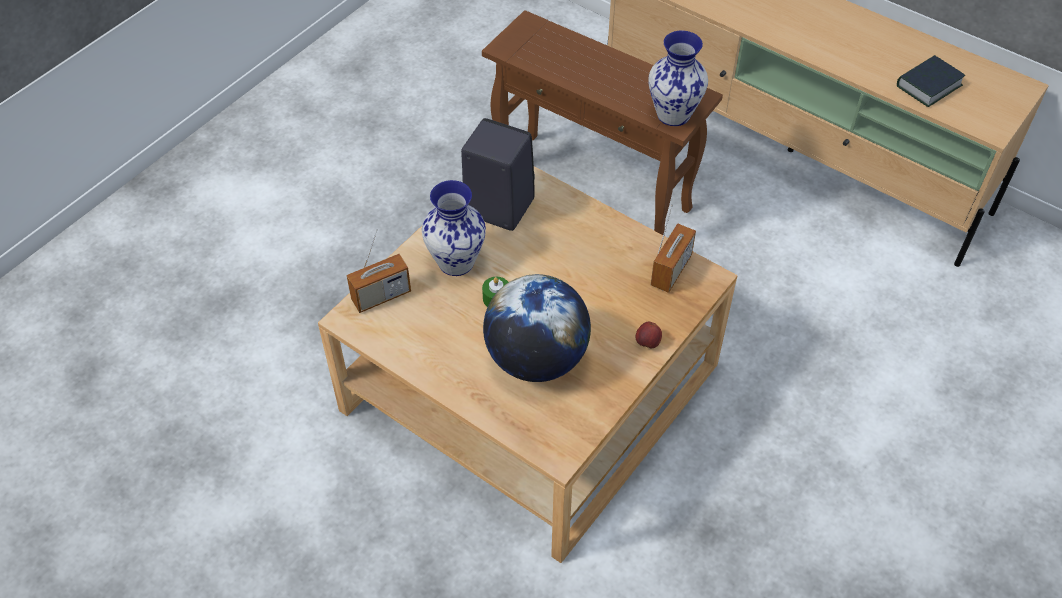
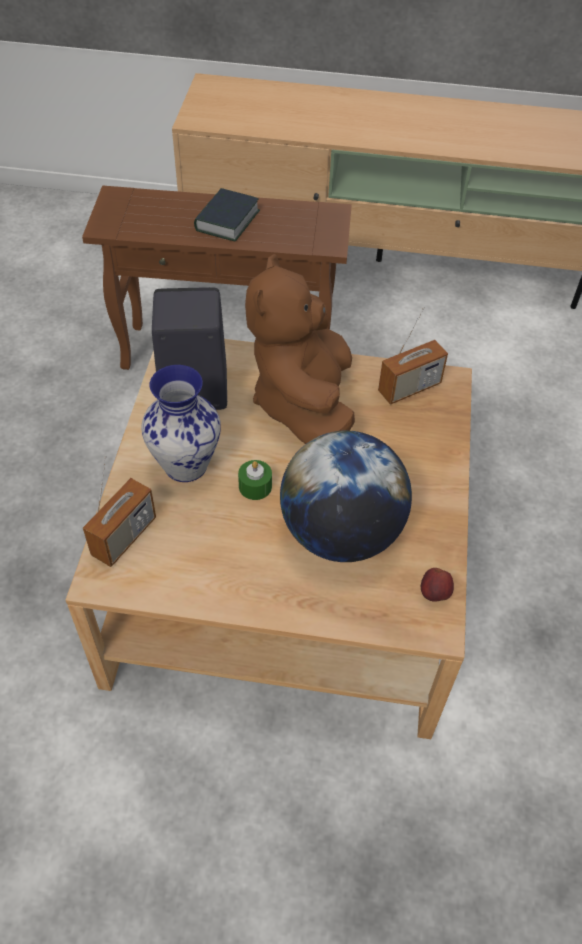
camera: 30 degrees left, 0 degrees up
(576, 250) = (303, 403): none -> brown plush toy
(647, 343) = (438, 468): apple -> apple (434, 594)
(671, 271) = (409, 388): radio -> radio turned 60 degrees clockwise
(673, 114) = (318, 236): vase -> none
(928, 86) = (522, 141): book -> book (227, 221)

